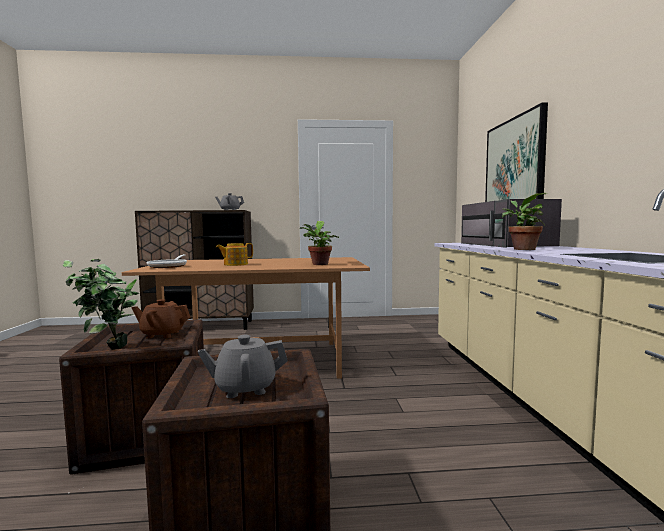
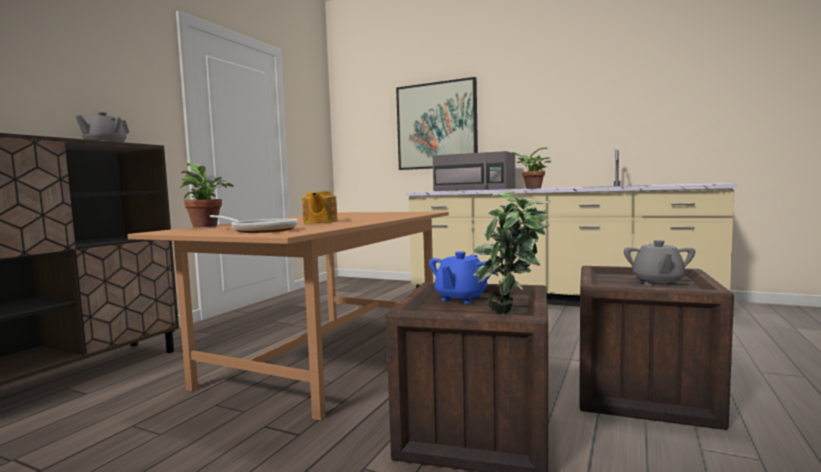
camera: 60 degrees left, 0 degrees up
(162, 334) = (460, 298): brown teapot -> blue teapot
(319, 264) = (396, 214): potted plant -> potted plant (206, 226)

